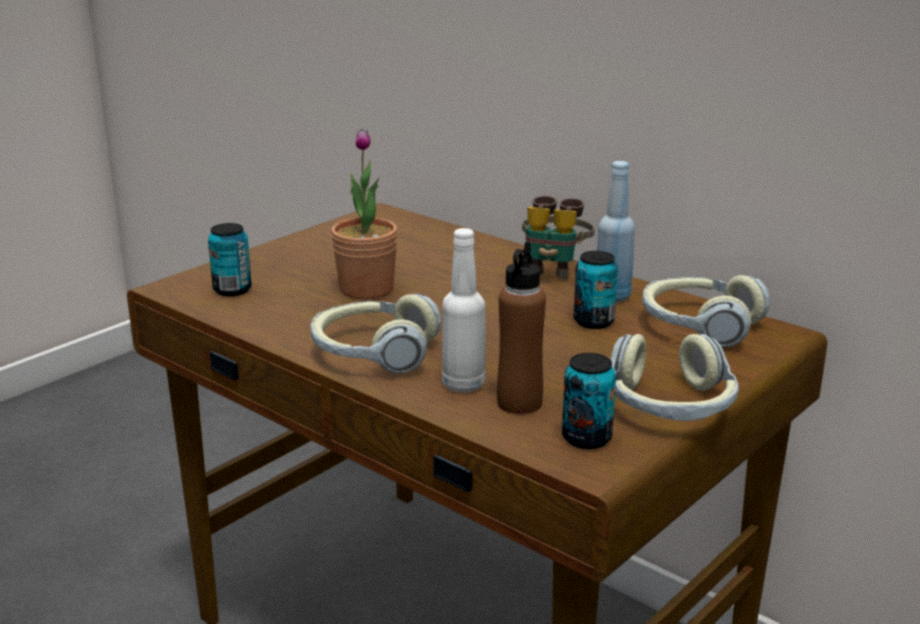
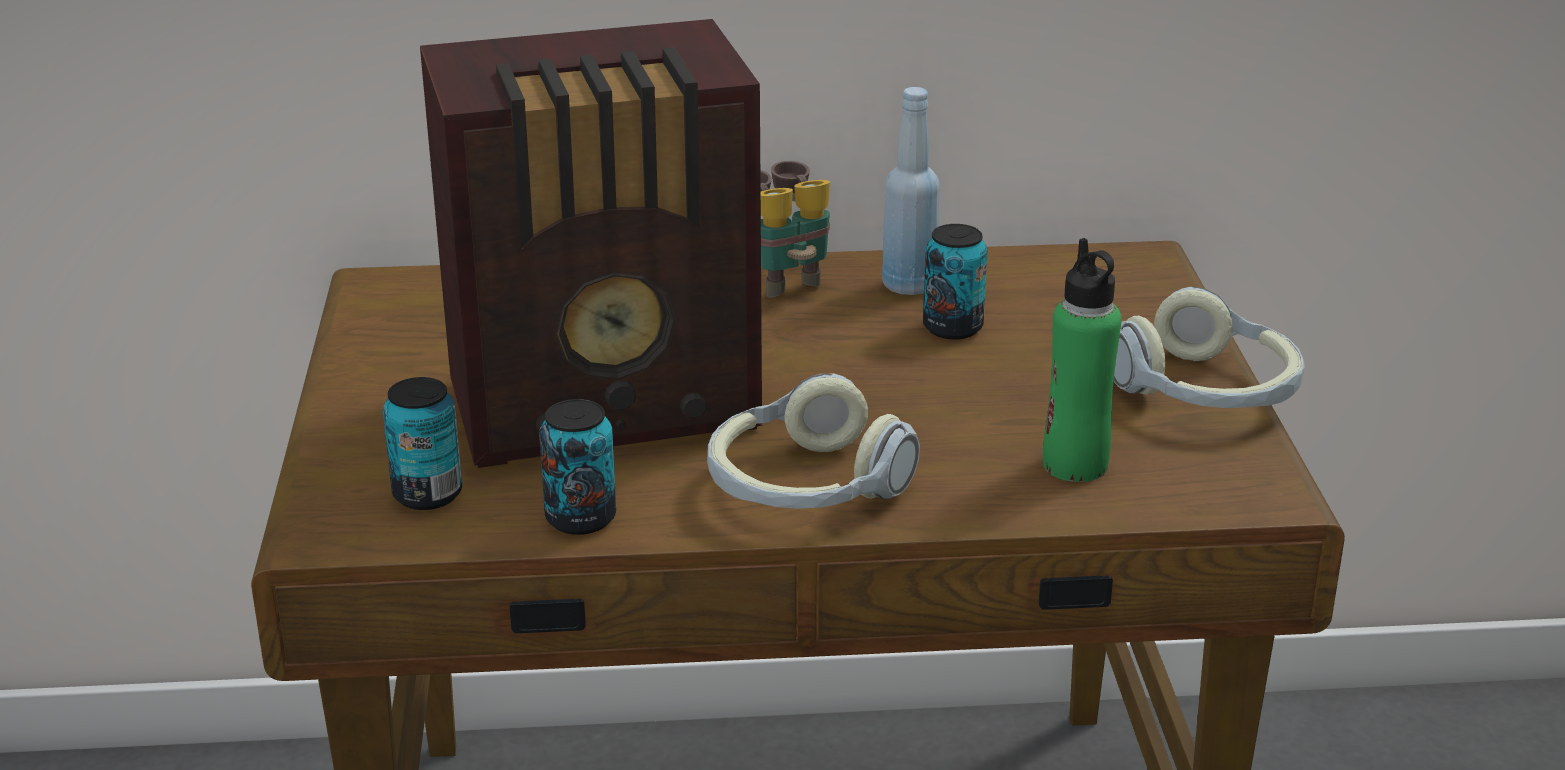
camera: 45 degrees left, 5 degrees up
(366, 289) = (611, 407): potted plant -> radio
(463, 384) = (978, 473): white bottle -> none
(519, 403) = (1075, 465): brown bottle -> green bottle
(586, 438) = (1207, 469): can -> can (580, 518)
(699, 326) = (1060, 284): headphones -> none

